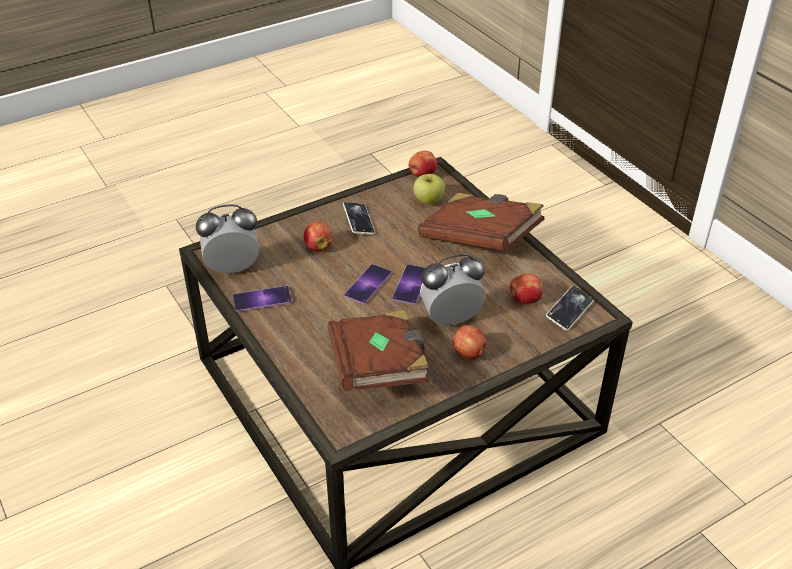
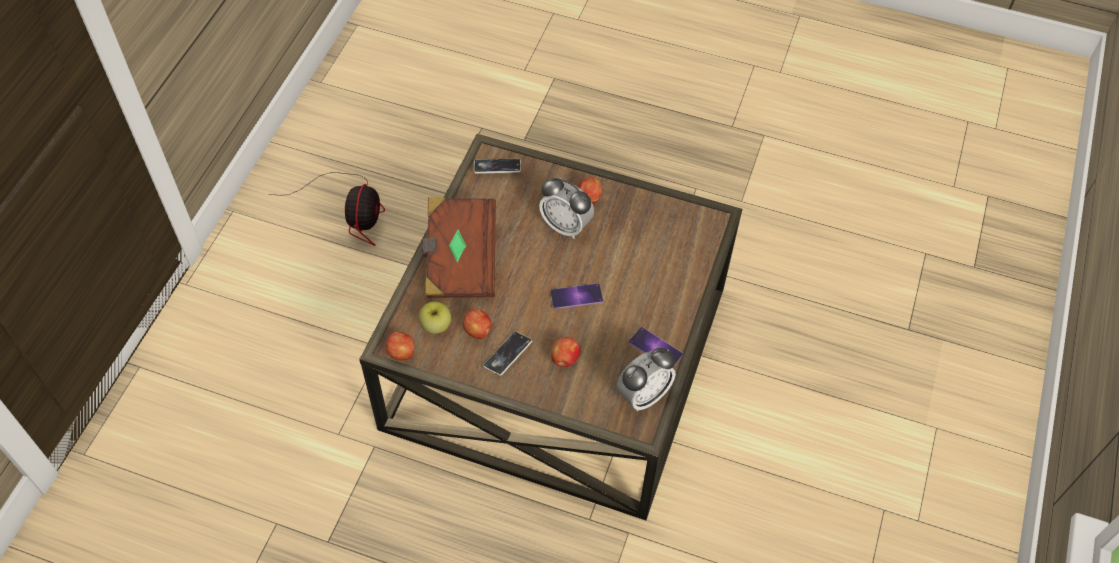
camera: 130 degrees left, 15 degrees up
(233, 268) = (643, 395): alarm clock -> alarm clock turned 75 degrees counterclockwise
(379, 368) = (648, 235): brown book -> none
(411, 284) = (552, 270): phone -> none
(524, 299) = (507, 198): apple -> apple (478, 331)
(682, 347) = (352, 212): none -> fan

